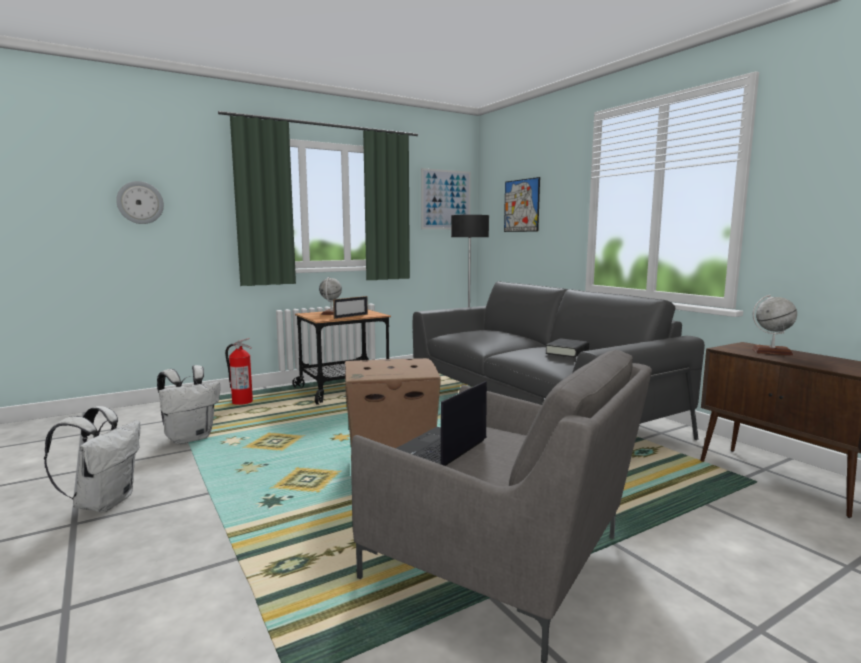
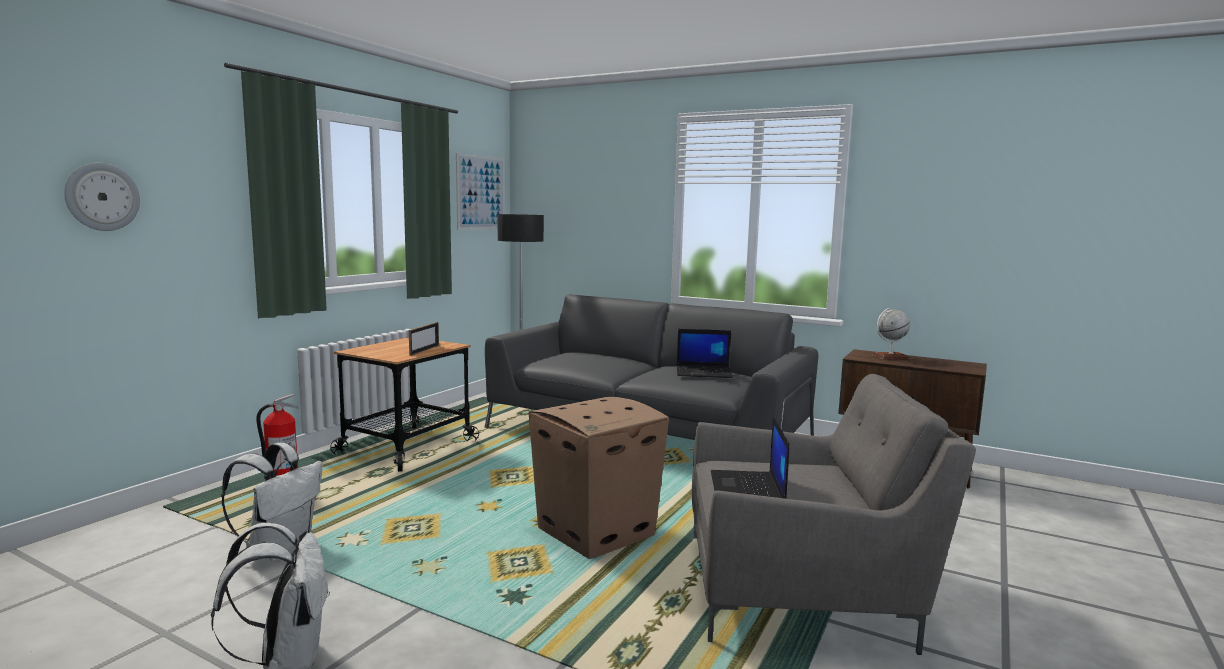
camera: 30 degrees left, 0 degrees up
(331, 313) = (386, 347): globe -> none
(521, 205) = (580, 205): picture -> none
(567, 352) = (704, 372): black book -> laptop

